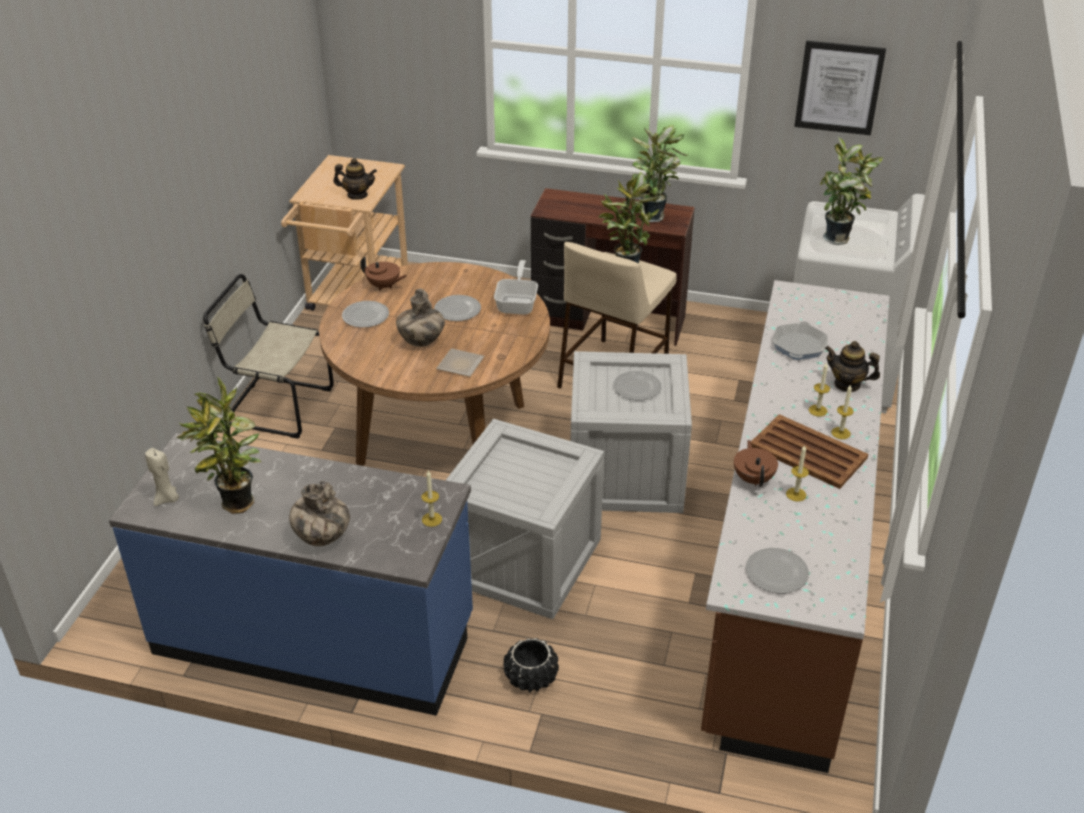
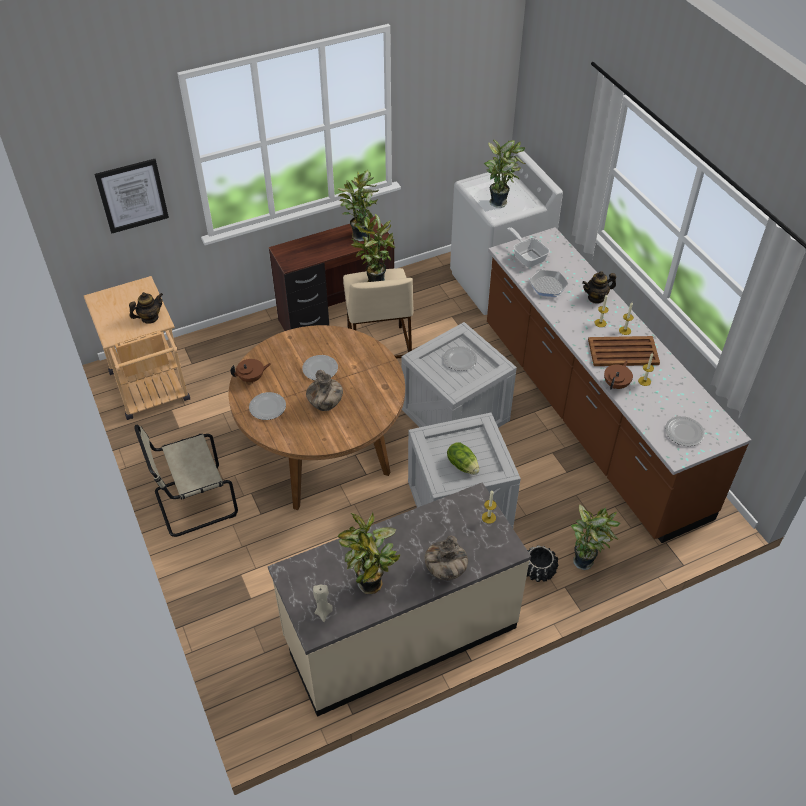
camera: 40 degrees left, 10 degrees up
(315, 636) = (400, 633): blue counter -> beige counter
(462, 364) = (369, 405): plate -> none
(510, 483) = (463, 465): none -> lettuce
(518, 303) = (350, 343): frying pan -> frying pan (527, 257)
(599, 704) = (585, 560): none -> potted plant
(753, 478) = (616, 384): brown teapot -> brown teapot turned 75 degrees clockwise
(839, 87) = (449, 100): picture -> picture (132, 195)

